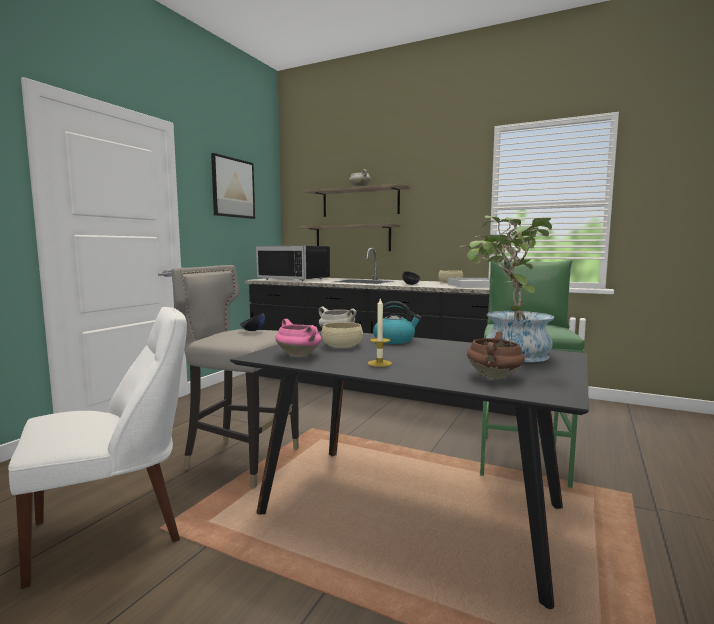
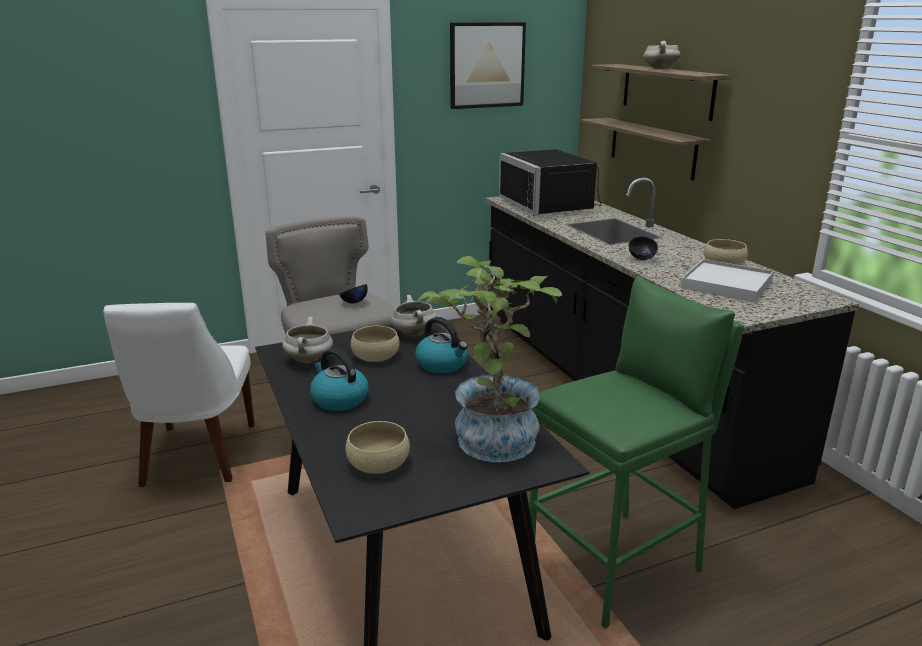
camera: 40 degrees right, 15 degrees up
(115, 530) = (197, 457): white chair -> white chair turned 75 degrees clockwise
(300, 355) = (309, 360): pink cooking pot -> white cooking pot
(379, 363) = (339, 399): candle -> kettle
(494, 377) = (378, 463): brown cooking pot -> beige bowl

